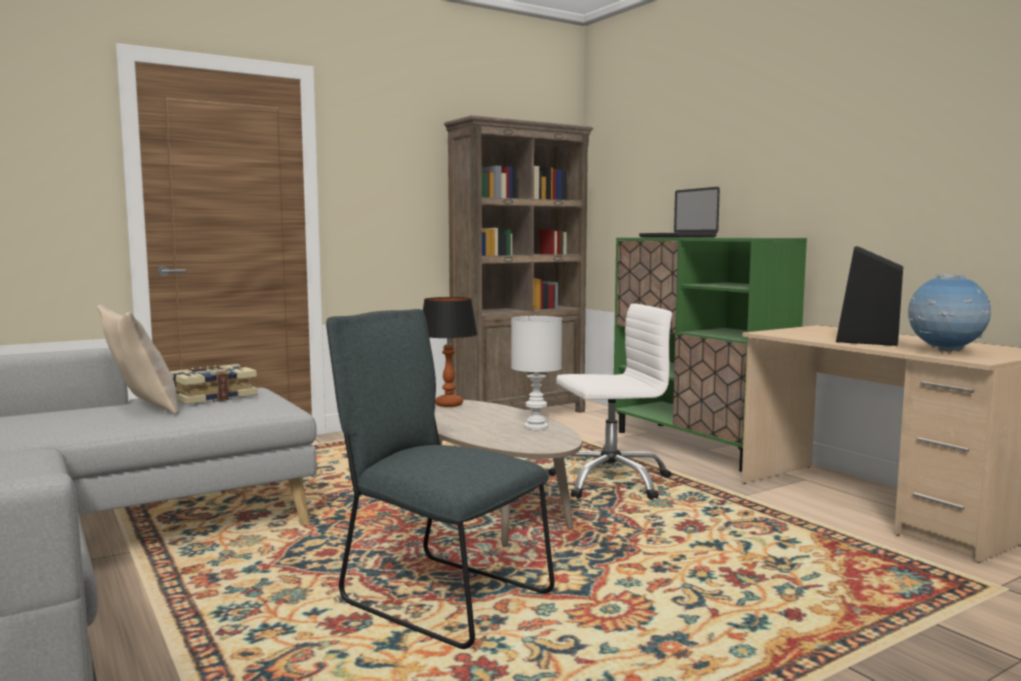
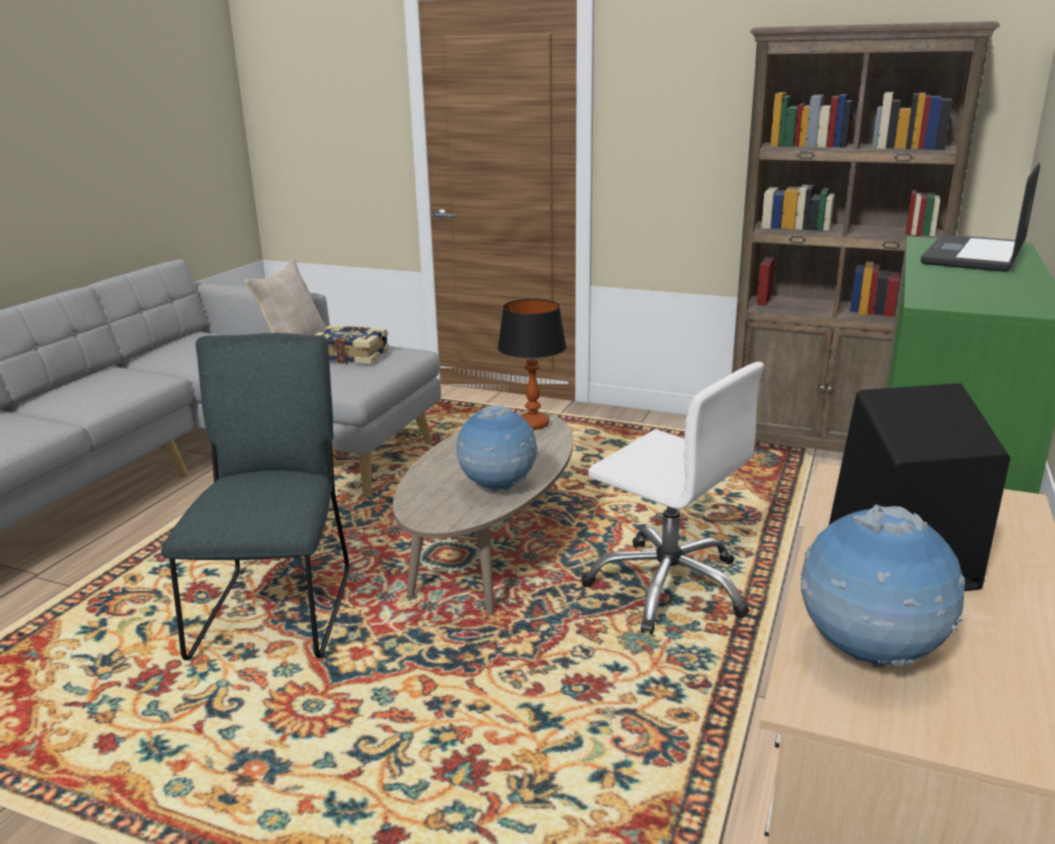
camera: 55 degrees right, 15 degrees up
(535, 427) = (497, 488): white table lamp -> globe

